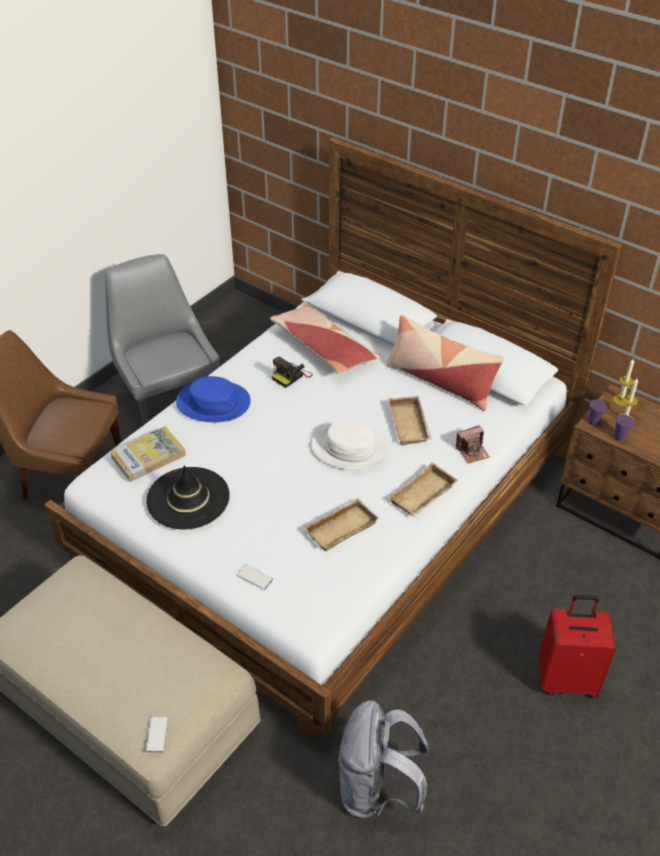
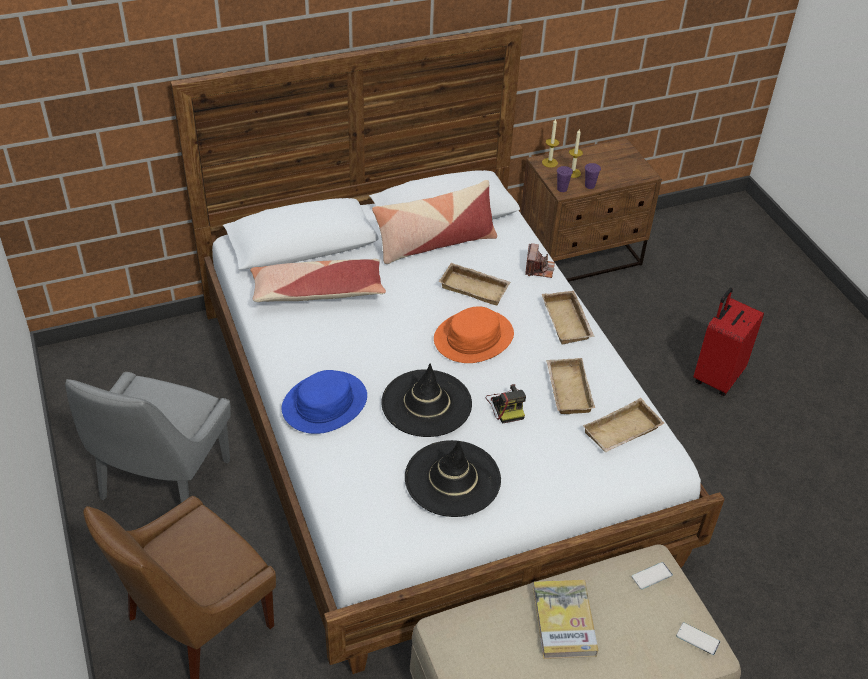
camera: 60 degrees left, 0 degrees up
(148, 456) = (365, 486): book -> book (564, 621)
(169, 400) = (163, 483): grey chair -> grey chair turned 75 degrees counterclockwise
(253, 452) = (426, 403): none -> black hat
(254, 577) = (588, 474): phone -> phone (651, 576)
(291, 376) = (338, 331): camera -> camera (506, 406)
(319, 582) = (622, 432): none -> beige tray
(350, 448) = (473, 338): white hat -> orange hat
(377, 789) = (754, 545): grey backpack -> none

